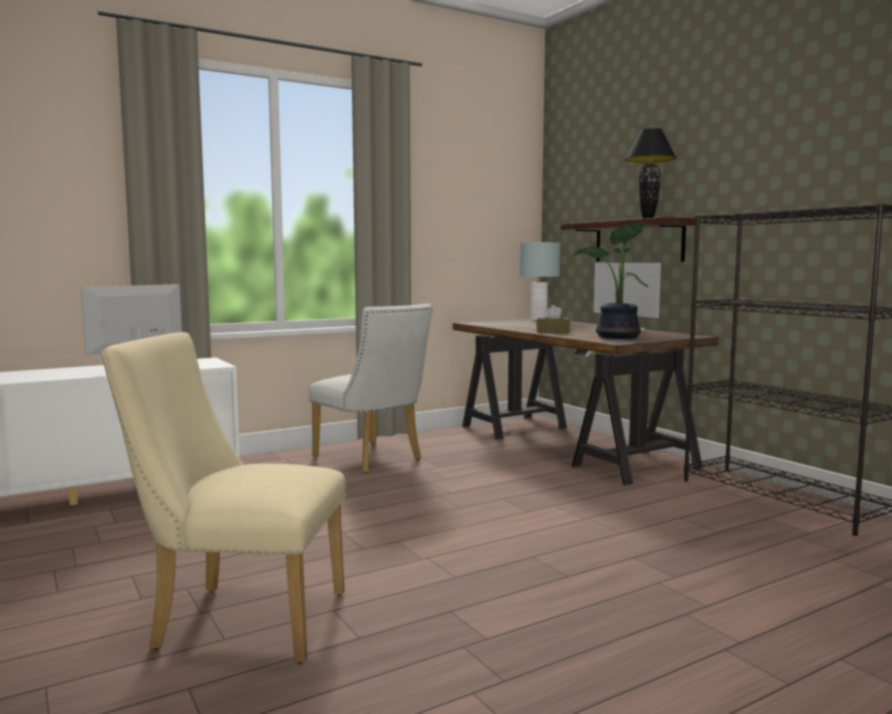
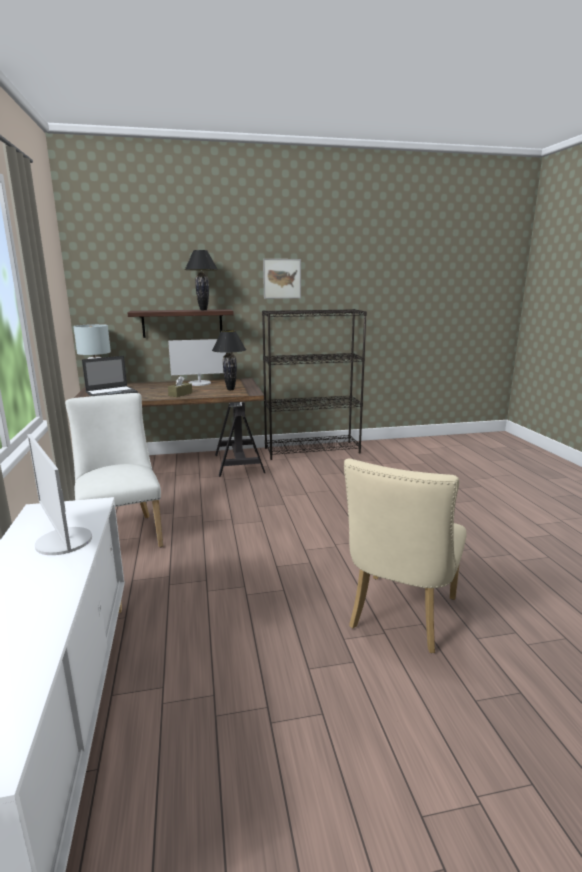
camera: 70 degrees left, 10 degrees up
(373, 459) = (122, 534): white chair -> white chair turned 90 degrees counterclockwise
(520, 323) = (112, 392): none -> laptop
(616, 337) = (230, 389): potted plant -> black table lamp
(781, 158) = (282, 278): none -> picture

